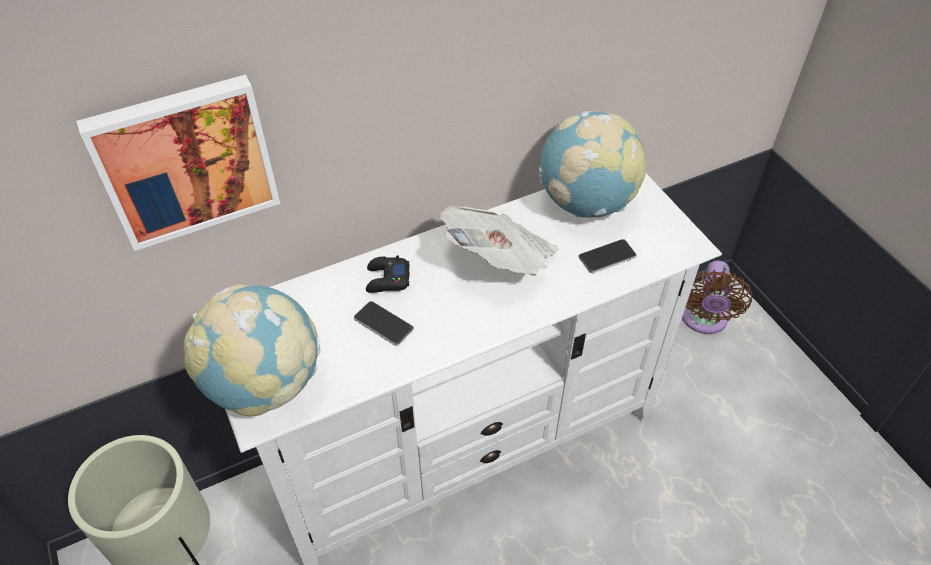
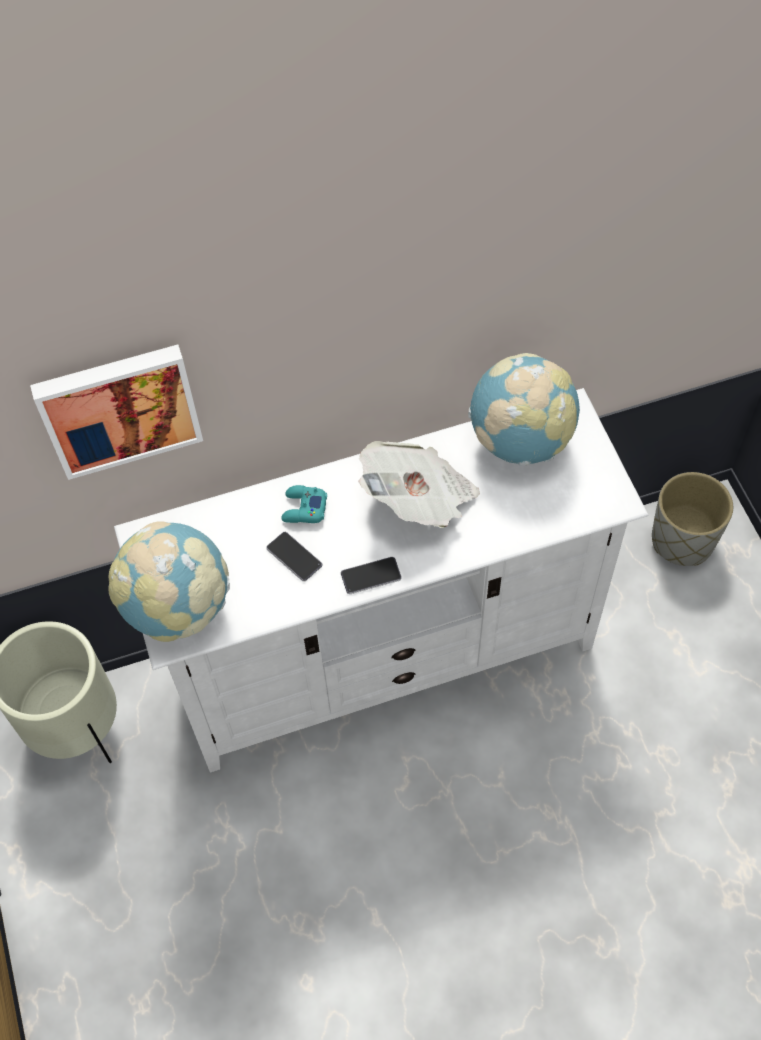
camera: 10 degrees right, 10 degrees up
(387, 279) = (304, 509): black game controller -> turquoise game controller
(607, 257) = (528, 506): phone -> phone (371, 576)
(703, 320) = (683, 539): brown fan -> grey planter

